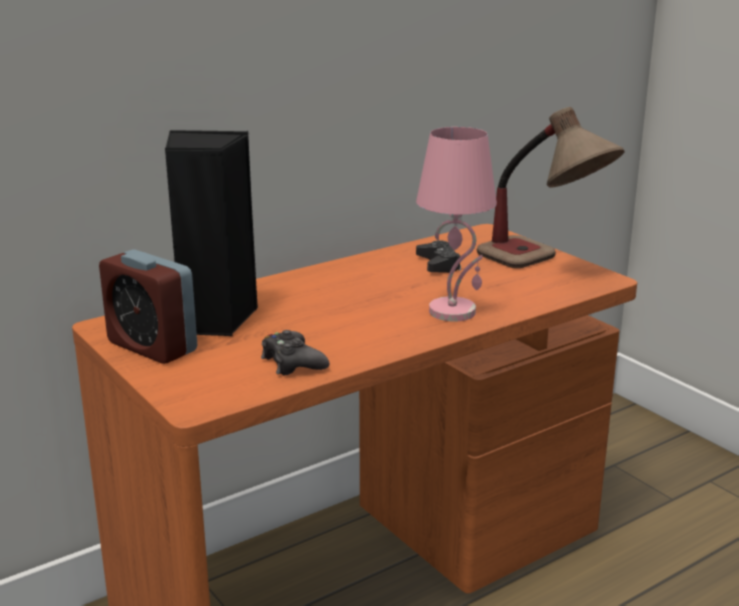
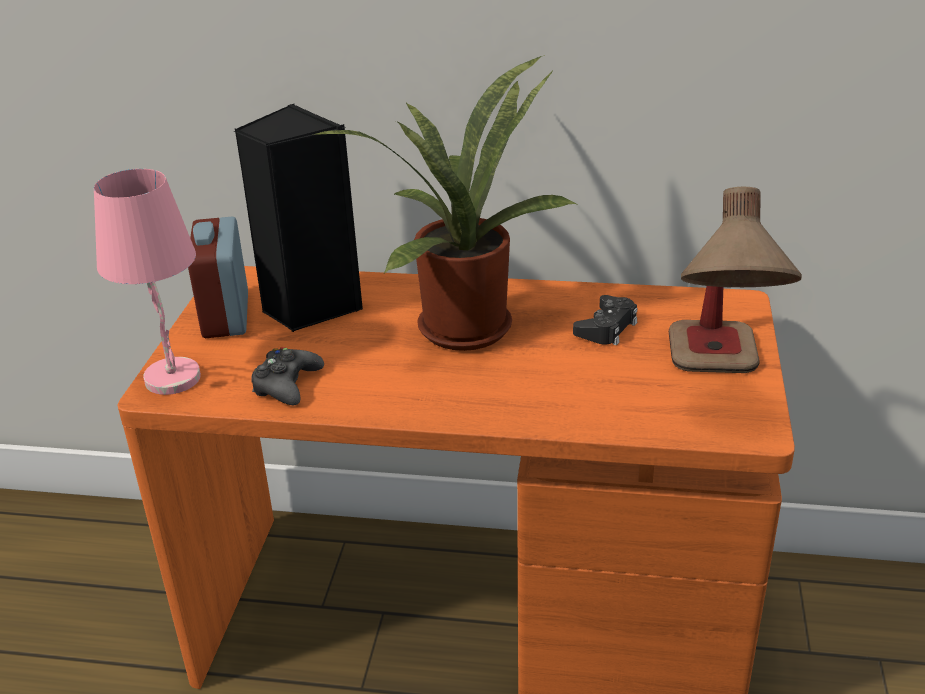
camera: 45 degrees right, 10 degrees up
(345, 291) = (461, 323): none -> potted plant
(453, 311) = (514, 395): pink table lamp -> pink table lamp (174, 379)

